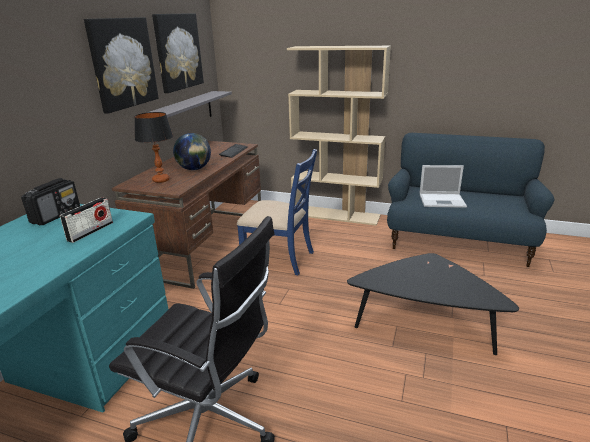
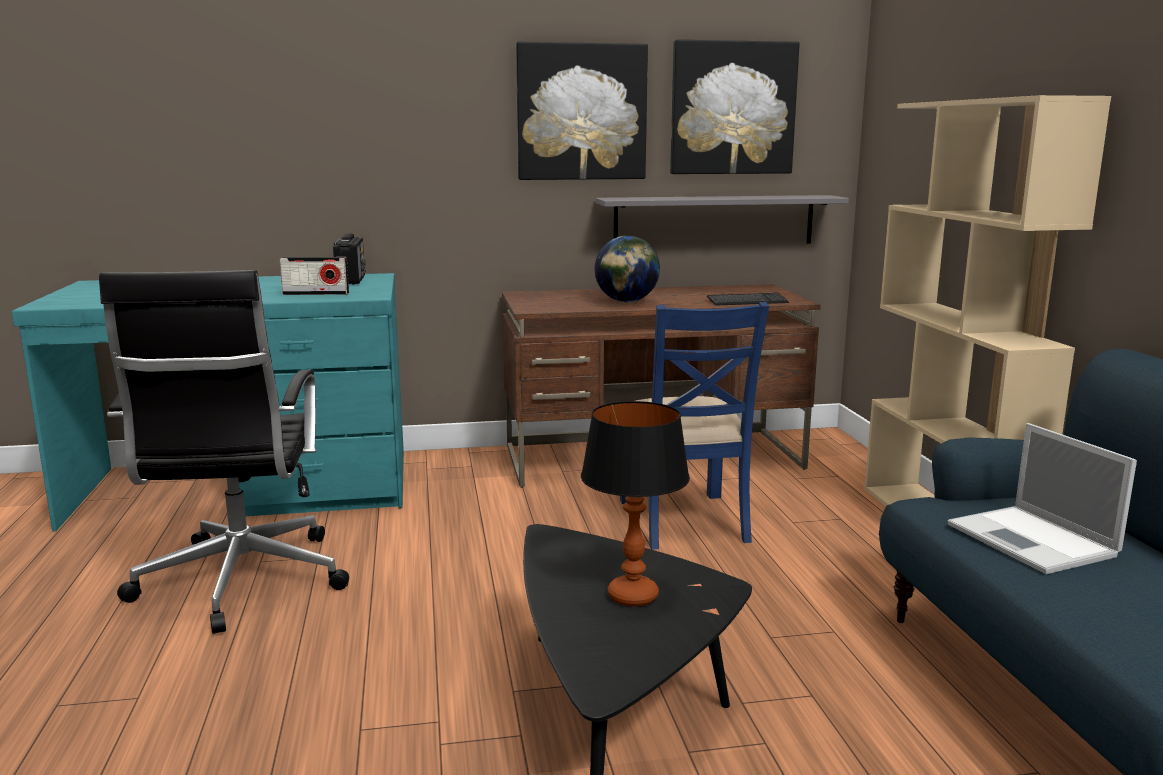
camera: 60 degrees right, 10 degrees down
(56, 215) = (351, 280): radio -> radio turned 90 degrees counterclockwise
(161, 180) = (558, 299): table lamp -> table lamp (632, 596)

